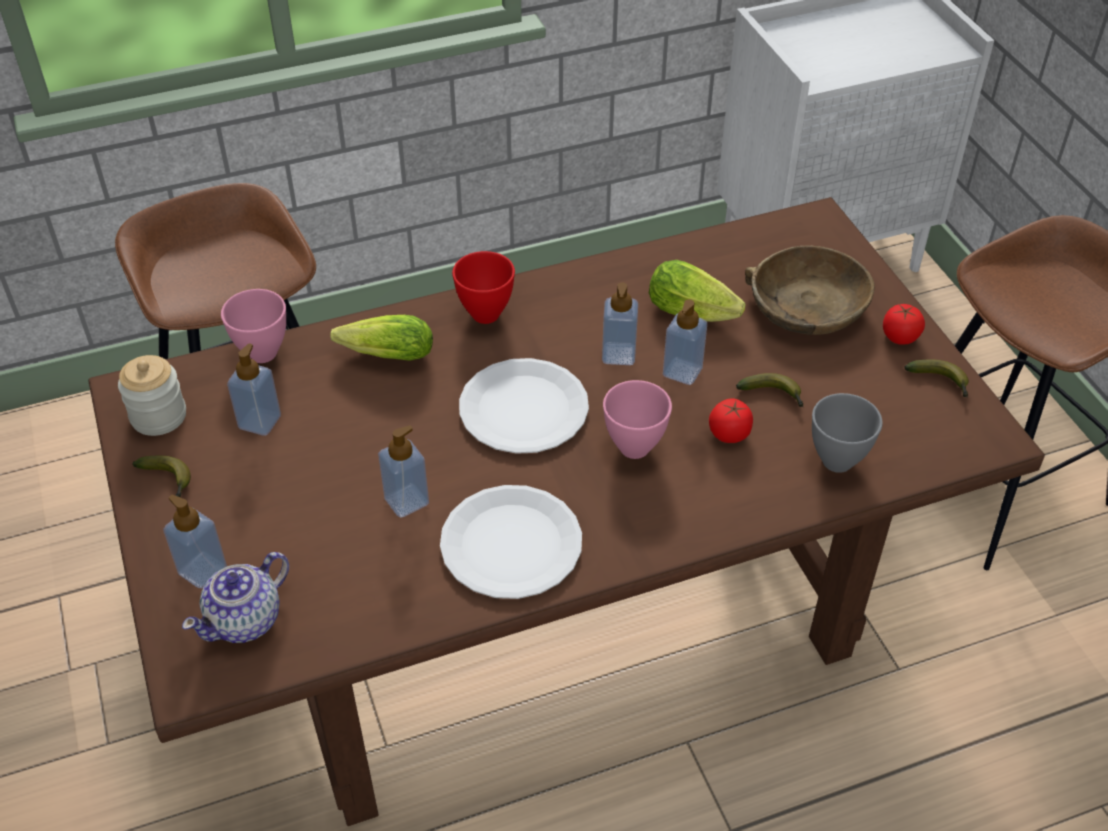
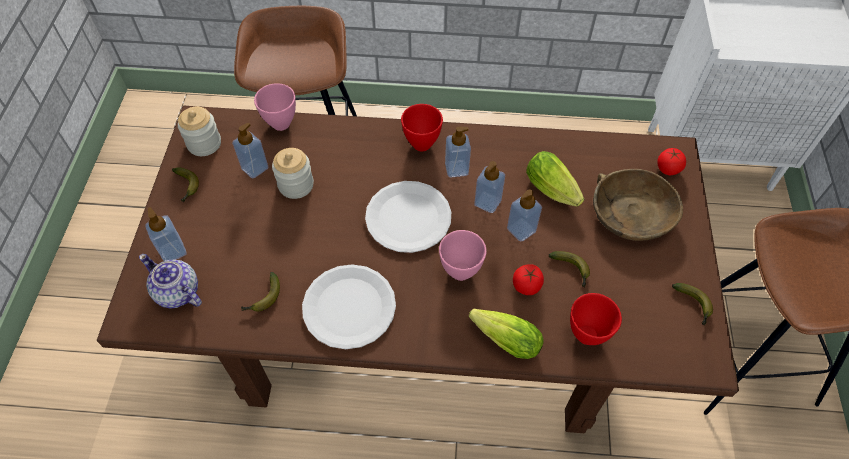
camera: 25 degrees right, 10 degrees up
(246, 620) = (178, 293): teapot -> teapot turned 60 degrees clockwise
(336, 422) = (296, 185): none -> jar
(380, 578) = (263, 298): none -> banana
(383, 355) = (347, 150): lettuce -> lettuce (502, 338)
(406, 501) = (306, 253): soap dispenser -> soap dispenser (456, 169)
(835, 460) = (586, 334): grey bowl -> red bowl
(900, 337) = (684, 260): tomato -> tomato (667, 169)

